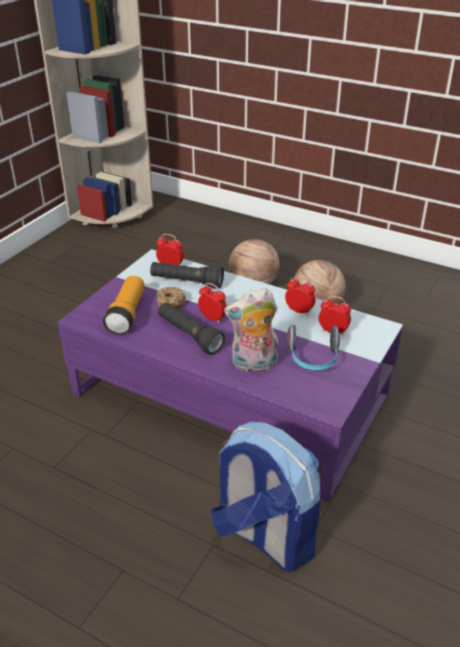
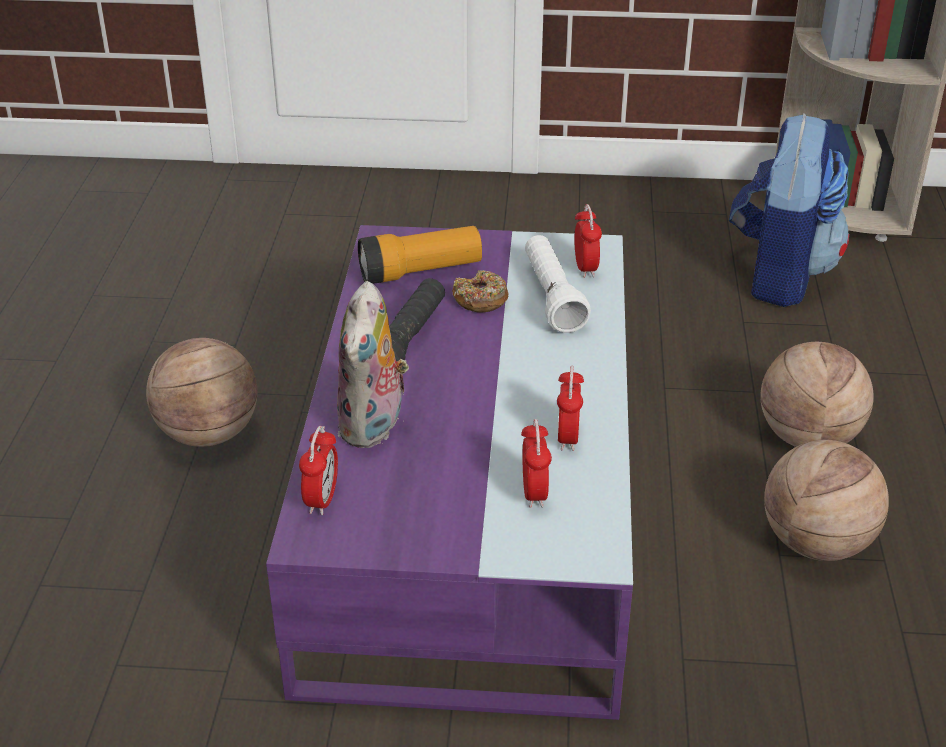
camera: 65 degrees right, 0 degrees up
(92, 482) = (208, 434): none -> basketball
(187, 282) = (552, 297): black flashlight -> white flashlight
(212, 318) = (470, 351): alarm clock -> alarm clock (322, 500)
(253, 364) = (374, 427): plush toy -> plush toy turned 135 degrees counterclockwise
(264, 536) = (180, 640): backpack -> backpack (779, 275)
(313, 359) = (433, 488): headphones -> none

